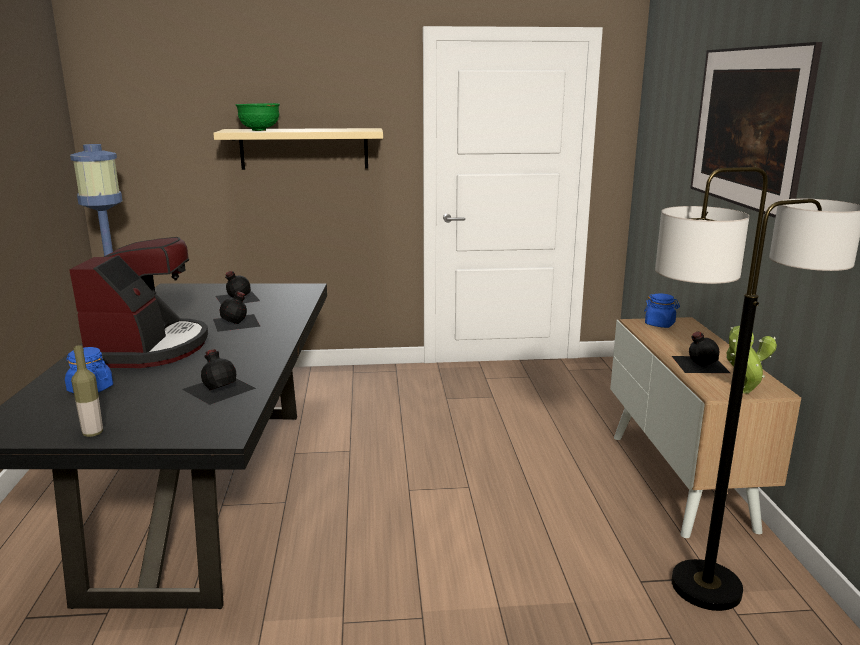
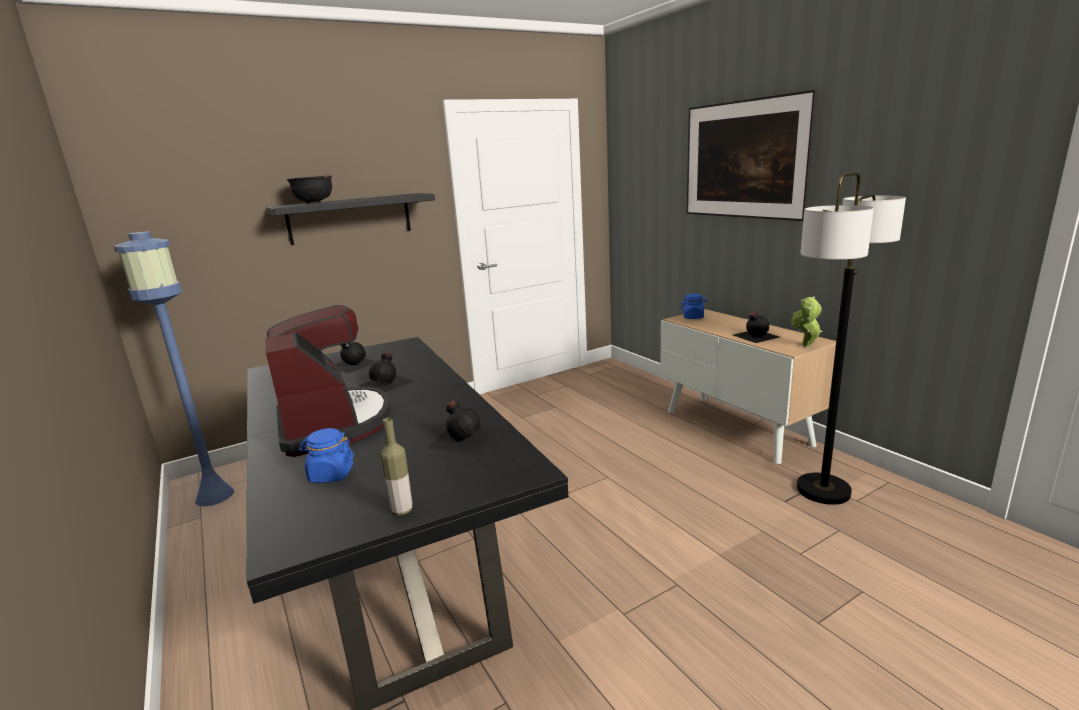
camera: 25 degrees left, 0 degrees up
(259, 130) = (314, 203): green bowl -> black bowl
(304, 148) = (350, 218): beige shelf -> black shelf

